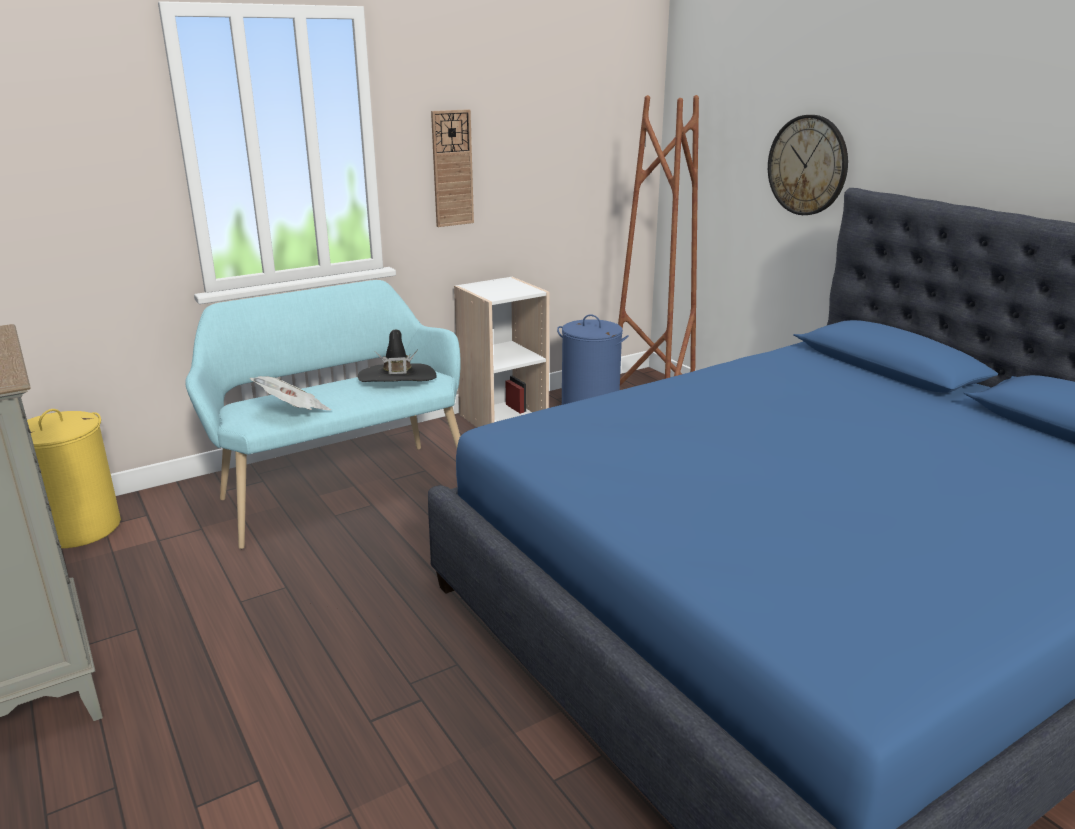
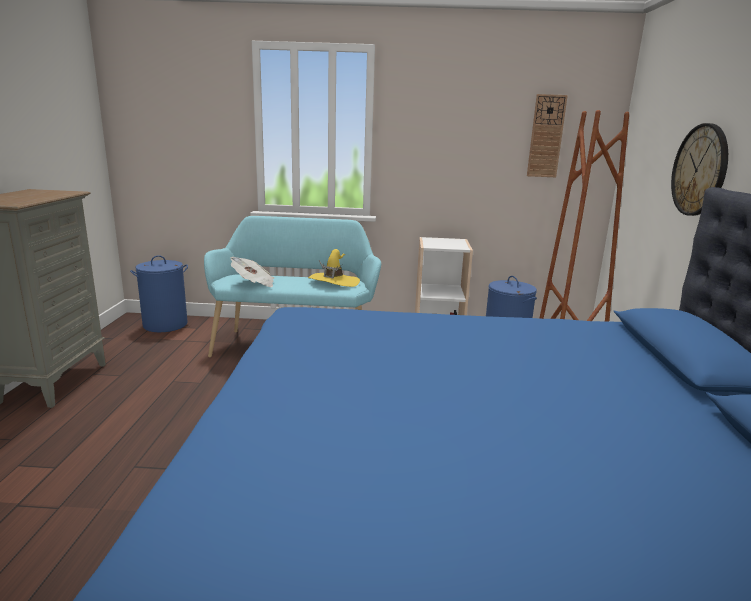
camera: 35 degrees right, 5 degrees down
(79, 528) = (165, 324): yellow laundry basket -> blue laundry basket
(397, 378) = (334, 282): black hat -> yellow hat
(452, 168) = (428, 156): wall clock -> wall clock (546, 136)

